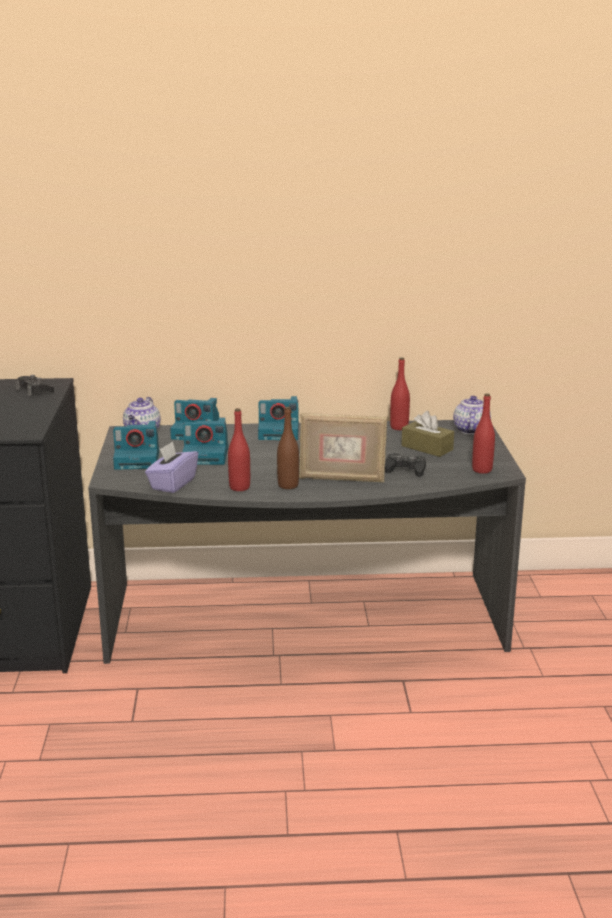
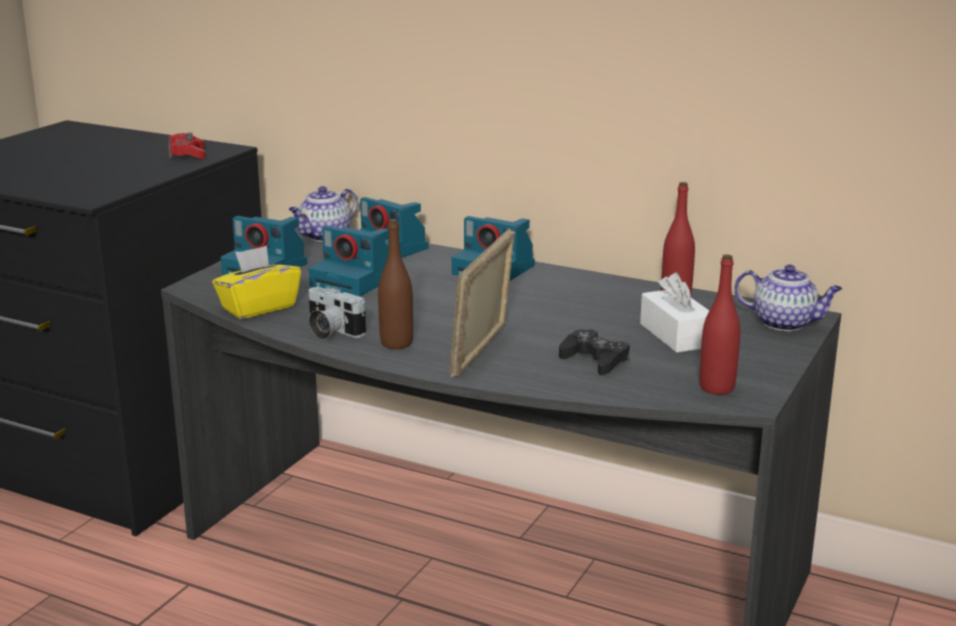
camera: 30 degrees right, 0 degrees up
(34, 391) = (187, 154): black game controller -> red game controller
(172, 484) = (258, 307): purple tissue box -> yellow tissue box
(239, 487) = (330, 331): red bottle -> camera
(341, 479) = (483, 351): picture frame -> picture frame turned 75 degrees clockwise
(427, 448) = (676, 335): brown tissue box -> white tissue box
(470, 430) = (785, 323): teapot -> teapot turned 75 degrees clockwise

